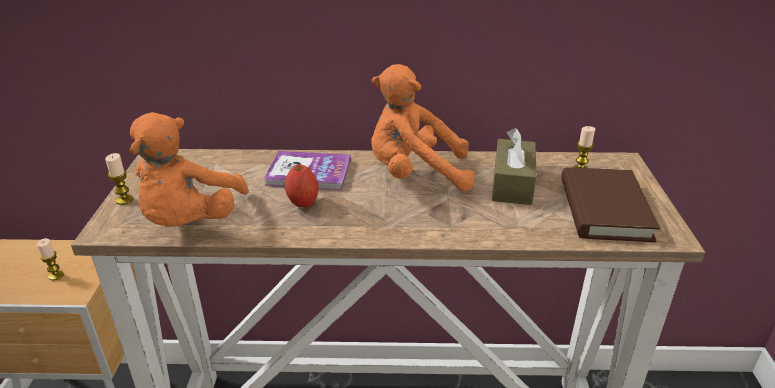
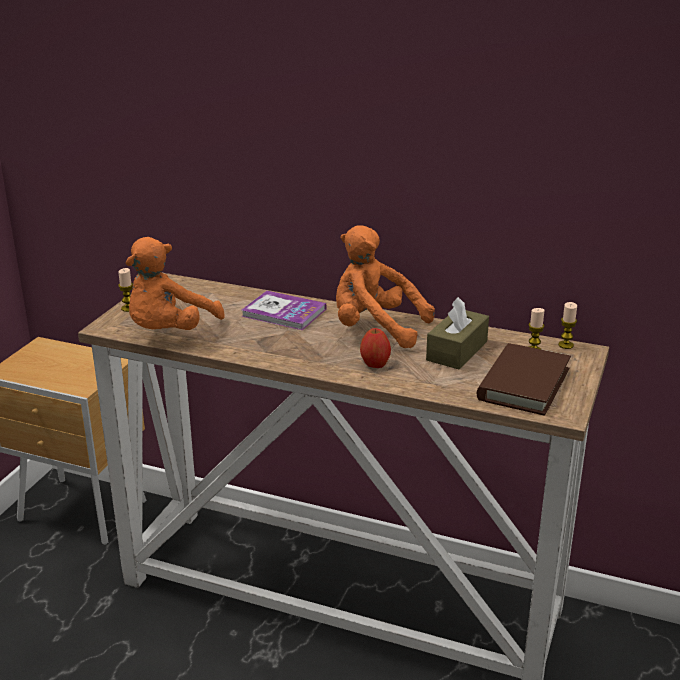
camera: 20 degrees right, 5 degrees down
(56, 275) = (71, 372): candle -> candle (565, 345)
(302, 202) = (264, 334): apple -> apple (375, 364)

